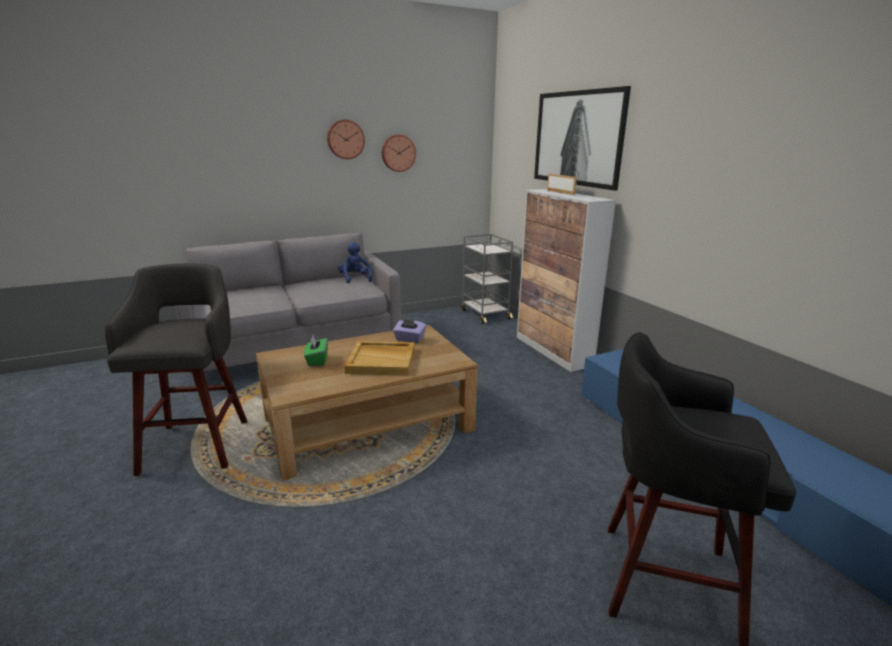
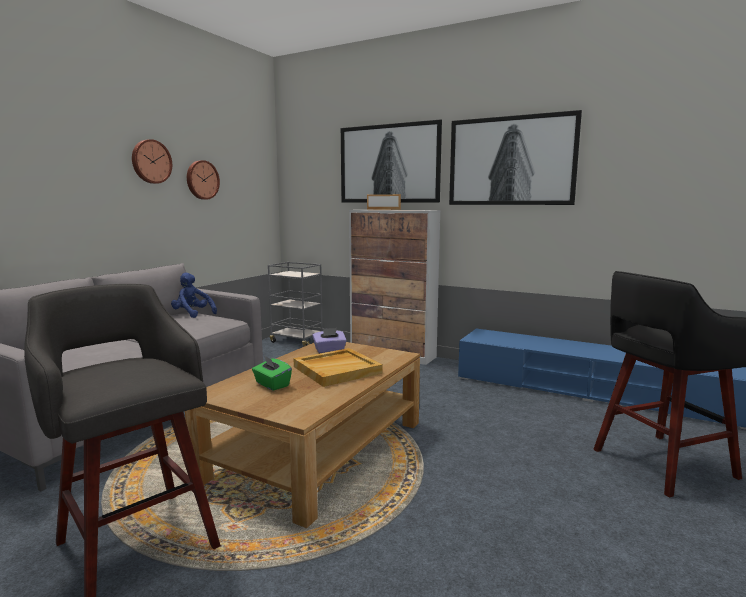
camera: 35 degrees left, 10 degrees down
(696, 145) = (510, 161): none -> picture

